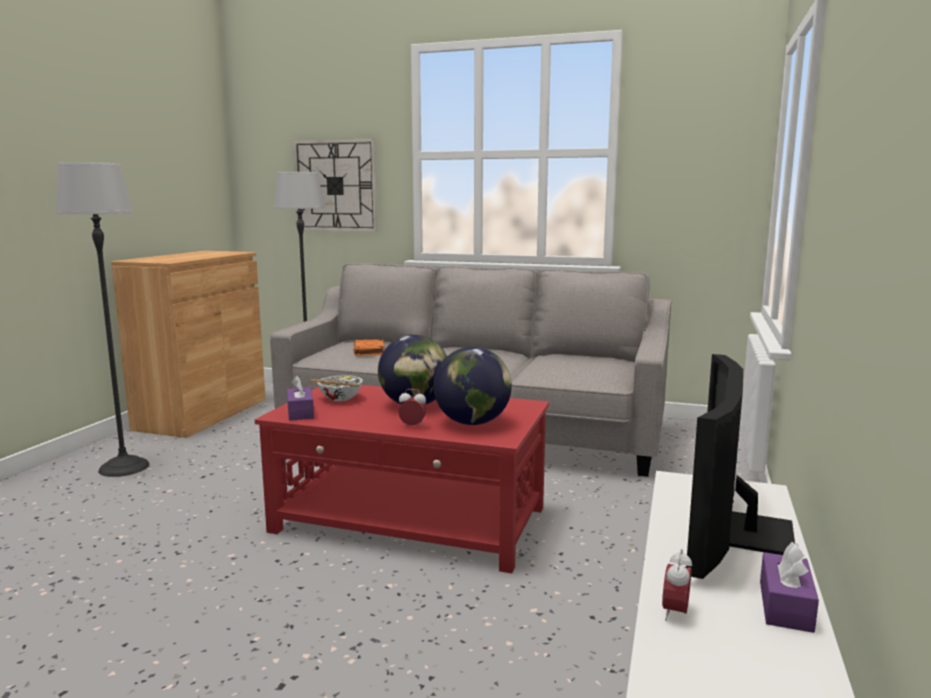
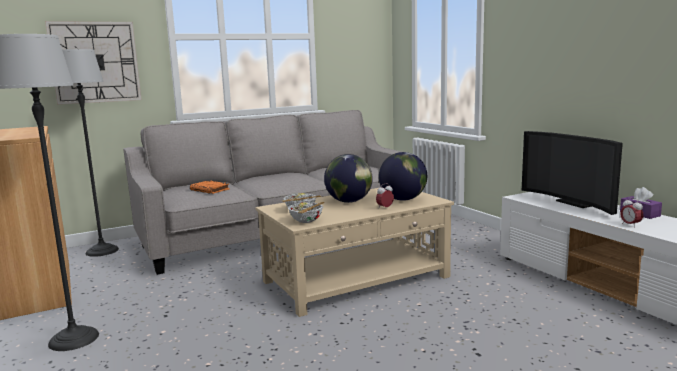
camera: 45 degrees left, 0 degrees up
(300, 412) = (306, 221): purple tissue box -> bowl
(411, 520) = (357, 279): red coffee table -> beige coffee table

